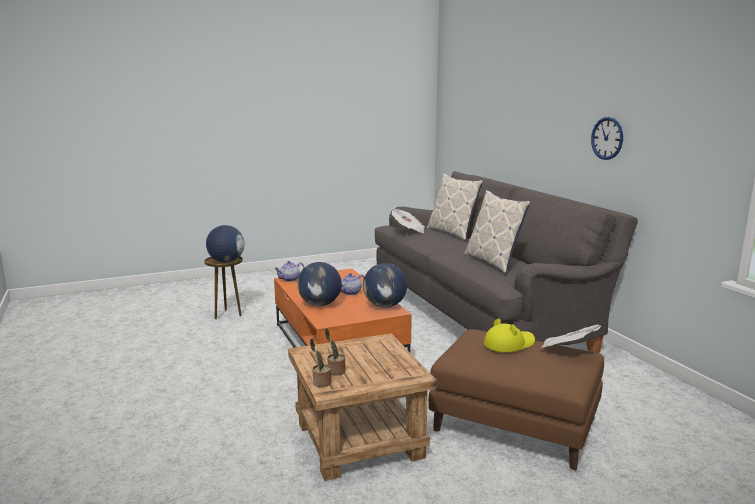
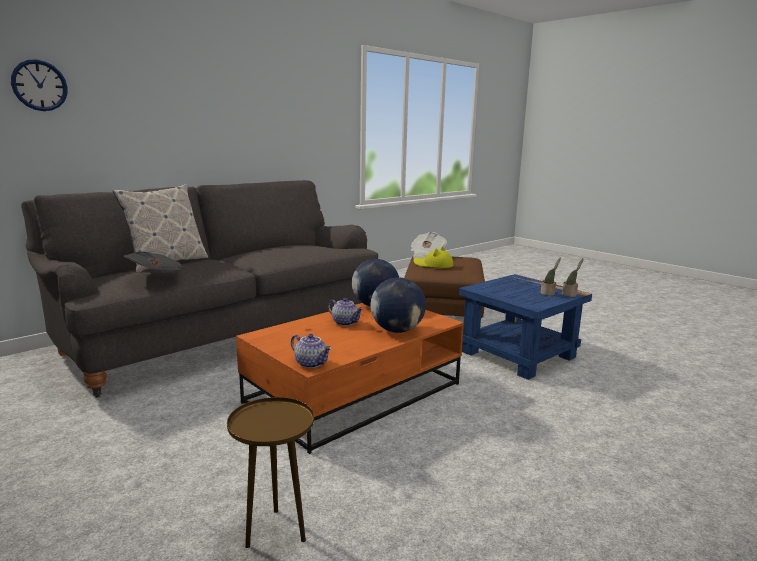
camera: 110 degrees left, 0 degrees up
(226, 261) = (274, 417): globe -> none
(358, 441) = (519, 354): brown side table -> blue side table
(493, 262) = (299, 249): pillow -> none
(607, 138) = (255, 125): wall clock -> wall clock (39, 85)

